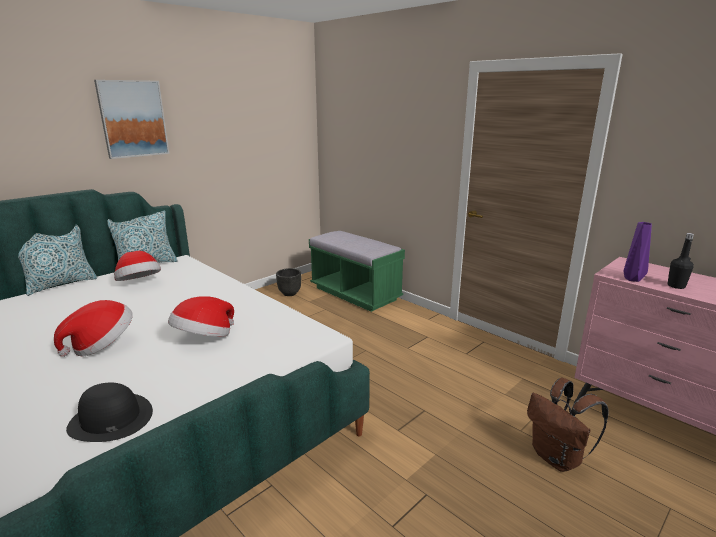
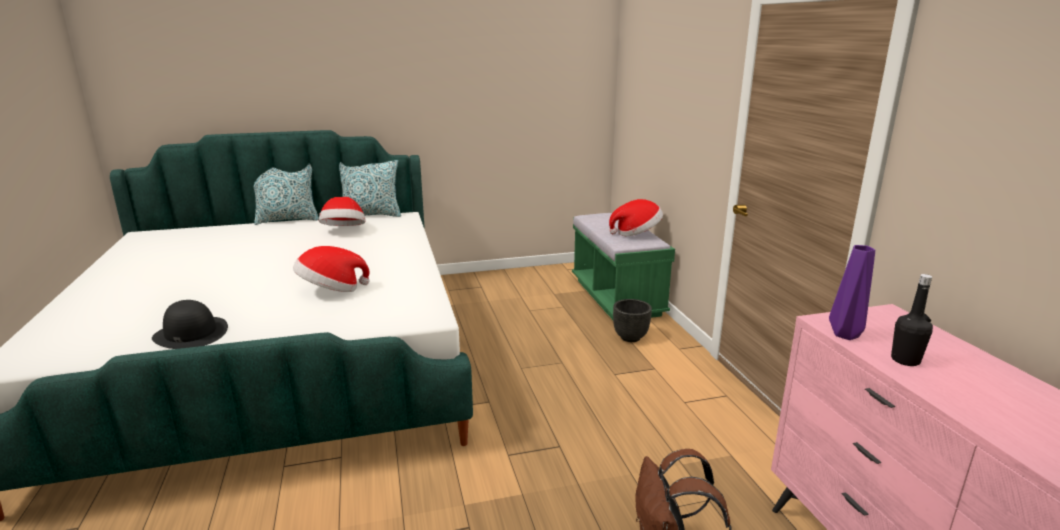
camera: 30 degrees right, 0 degrees up
(102, 345) = (253, 276): hat -> hat (636, 233)
(133, 119) = (381, 60): picture -> none
(289, 293) = (541, 280): black planter -> black planter (630, 337)

